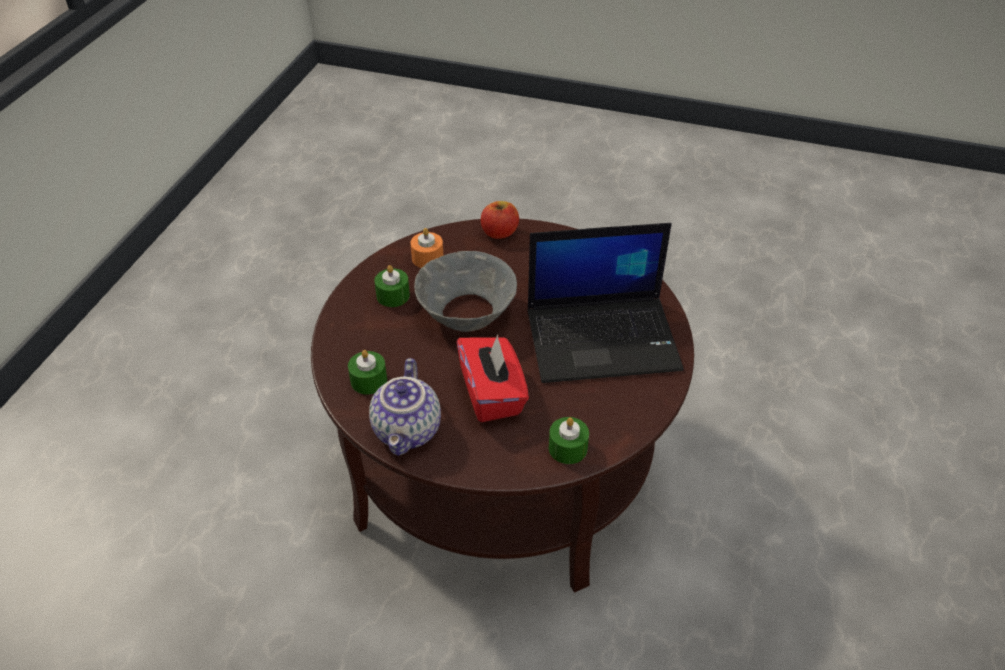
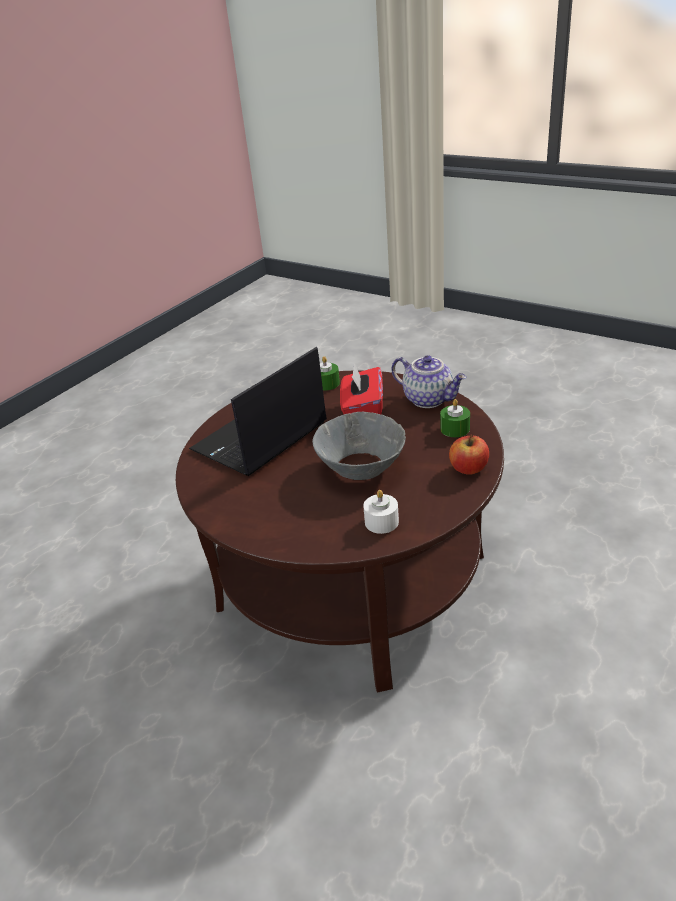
camera: 160 degrees left, 10 degrees down
(393, 295) = (424, 489): green candle -> none
(409, 431) = (429, 399): teapot -> teapot turned 105 degrees clockwise
(427, 258) = (381, 522): orange candle -> white candle
(499, 232) = (295, 541): apple -> apple (468, 468)
(604, 338) = (259, 438): laptop -> laptop turned 60 degrees counterclockwise

